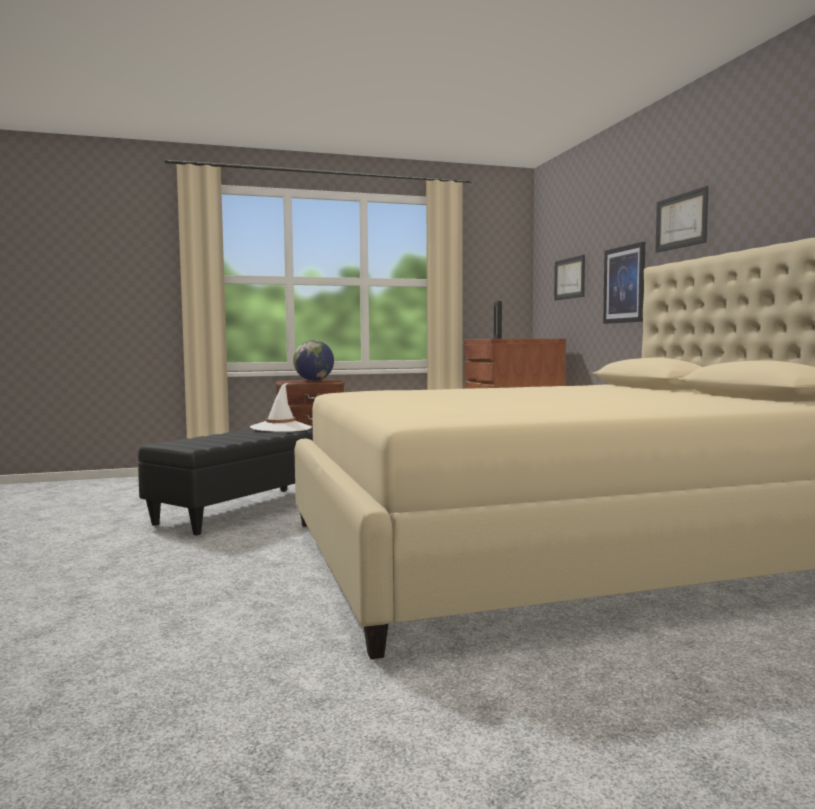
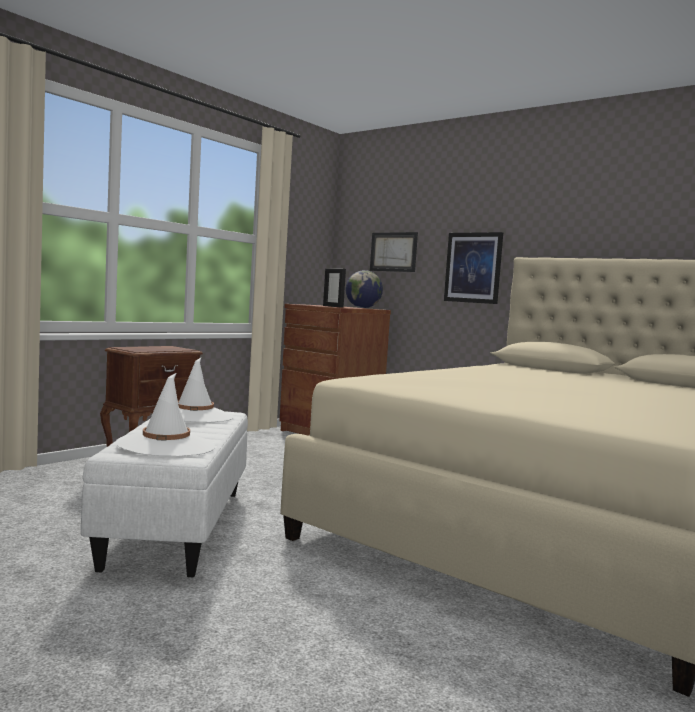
camera: 35 degrees left, 0 degrees up
(200, 441) = (166, 446): none -> white hat
(244, 510) = (175, 527): black ottoman -> white ottoman
(314, 380) = (161, 348): globe -> globe (362, 308)
(681, 221) = (551, 221): picture -> none

